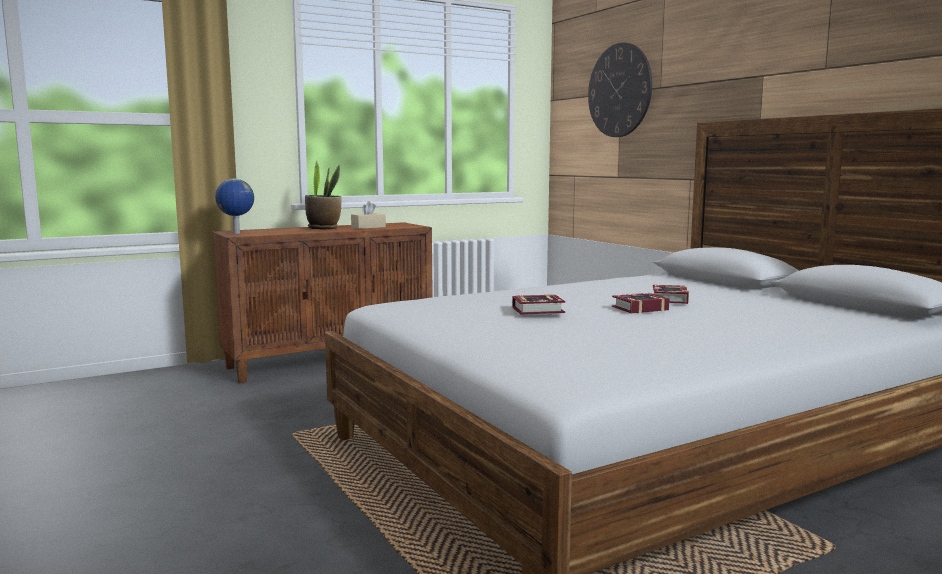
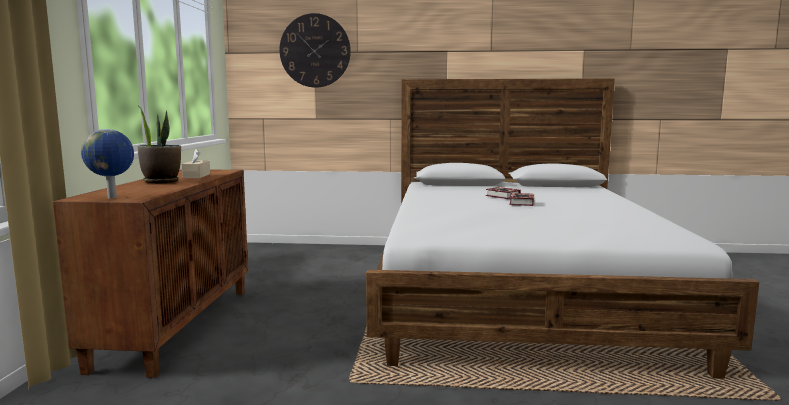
camera: 55 degrees left, 0 degrees up
(540, 310) = (506, 213): book -> none

